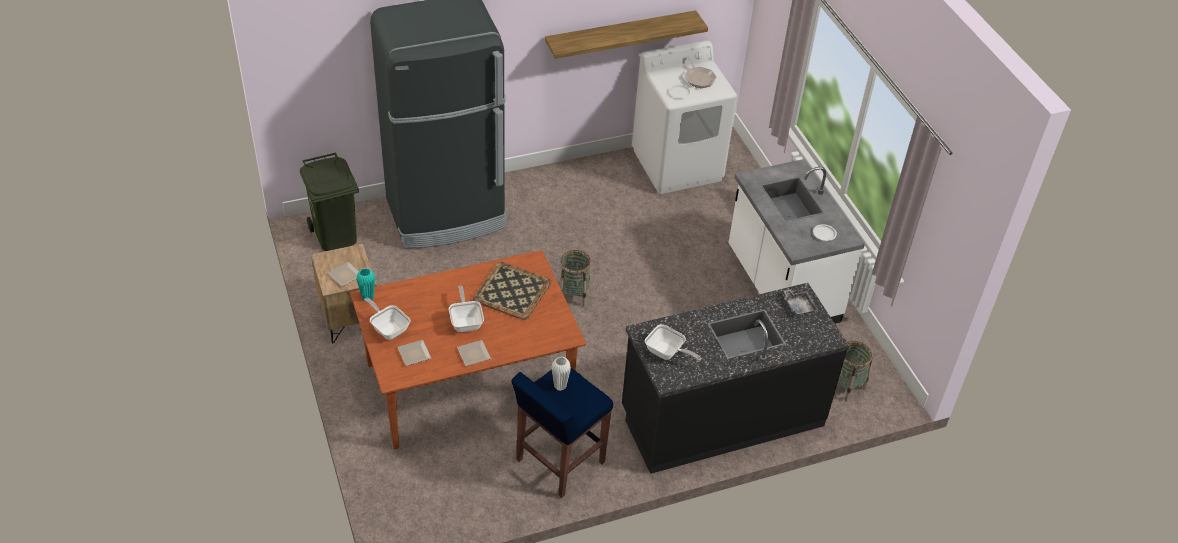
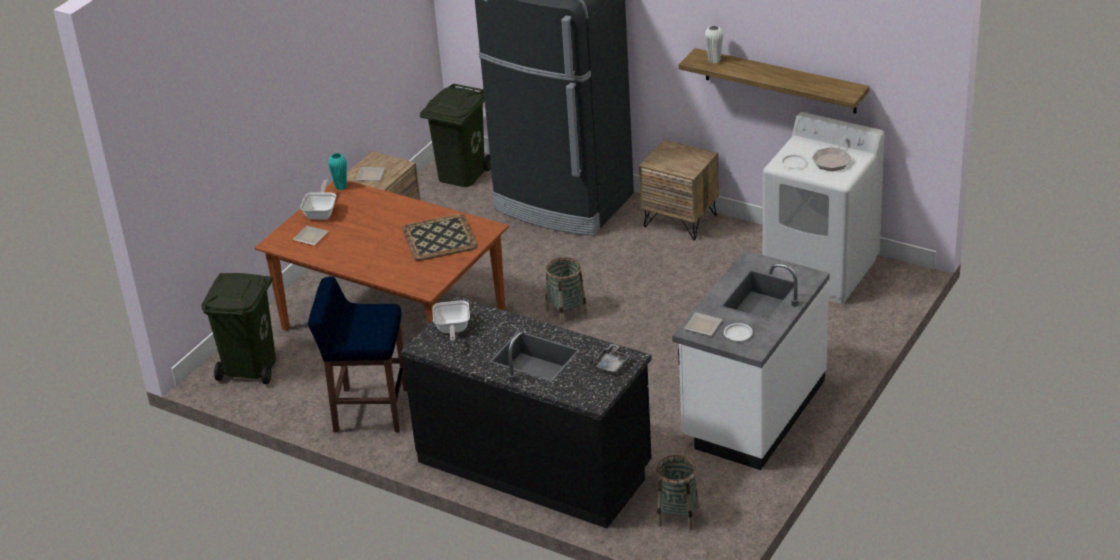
camera: 55 degrees right, 10 degrees down
(420, 497) = (251, 368): none -> green trash can
(466, 321) = (376, 238): frying pan -> none
(472, 354) = (346, 260): plate -> plate (702, 325)
(544, 181) = (680, 221): none -> brown nightstand
(560, 386) = (368, 316): white vase -> white vase (714, 60)

